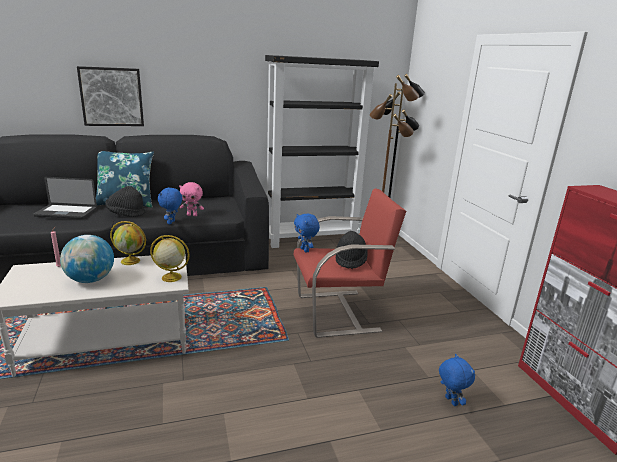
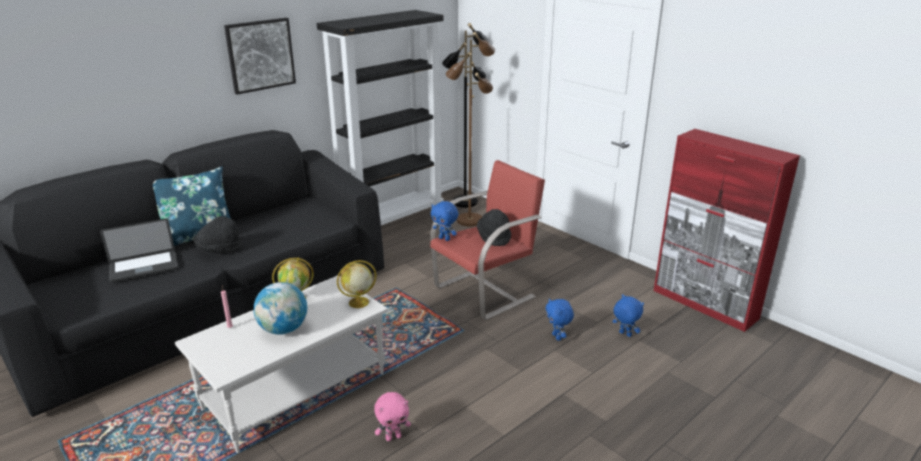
camera: 25 degrees left, 5 degrees up
(112, 97) = (146, 108): picture -> picture (260, 55)
(171, 222) = (285, 246): blue plush toy -> blue plush toy (557, 337)
(192, 215) = (294, 231): pink plush toy -> pink plush toy (393, 437)

